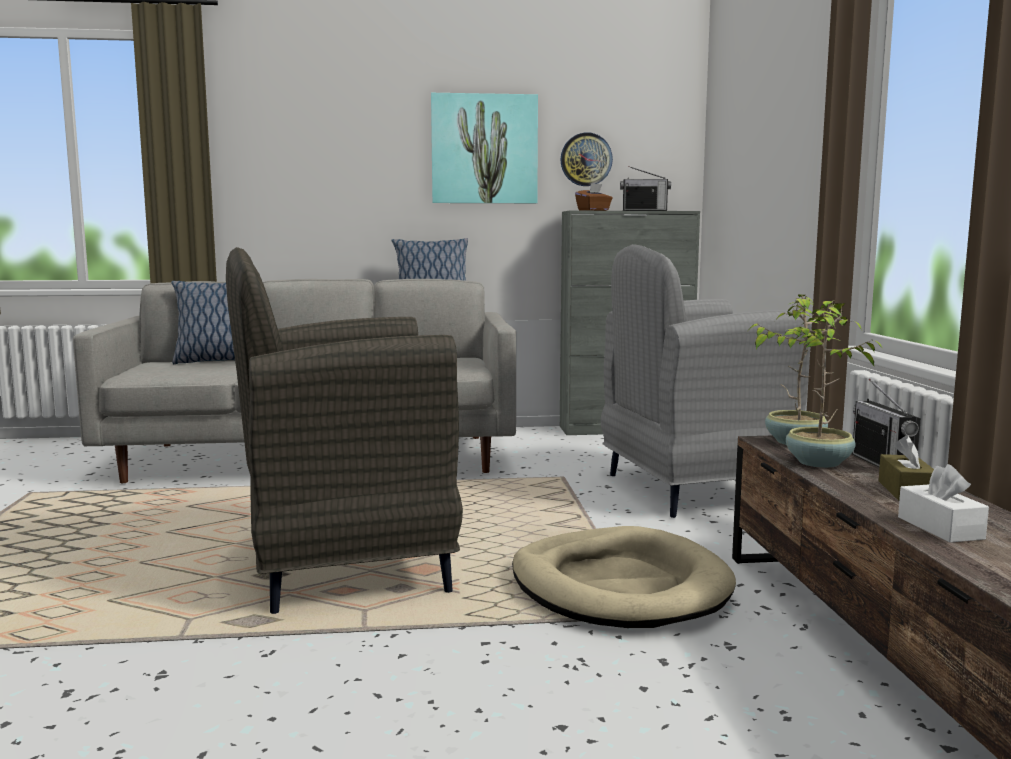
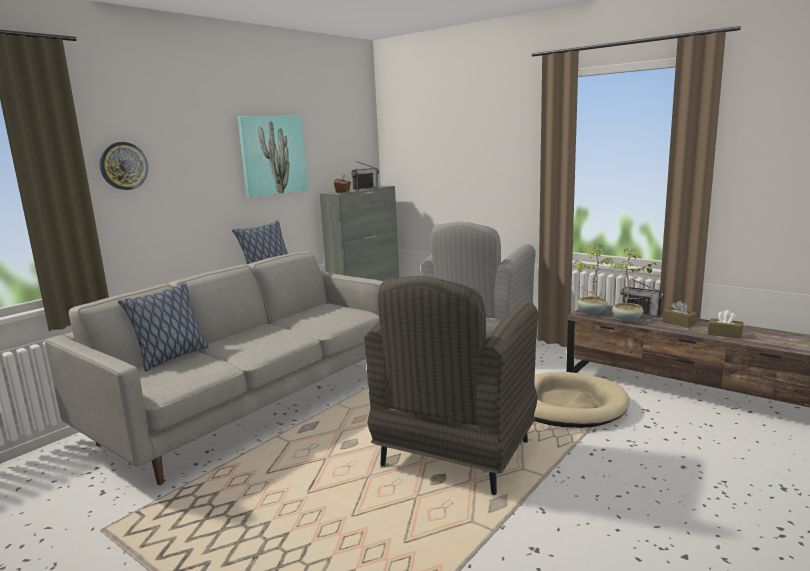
camera: 45 degrees left, 5 degrees up
(586, 159) = (327, 157): wall clock -> wall clock (123, 166)
(940, 528) = (724, 334): white tissue box -> brown tissue box

